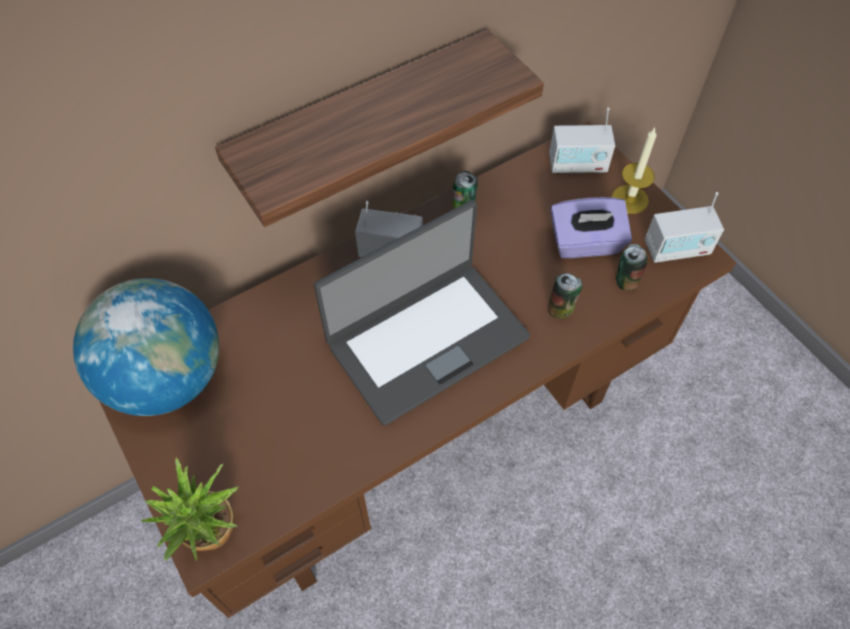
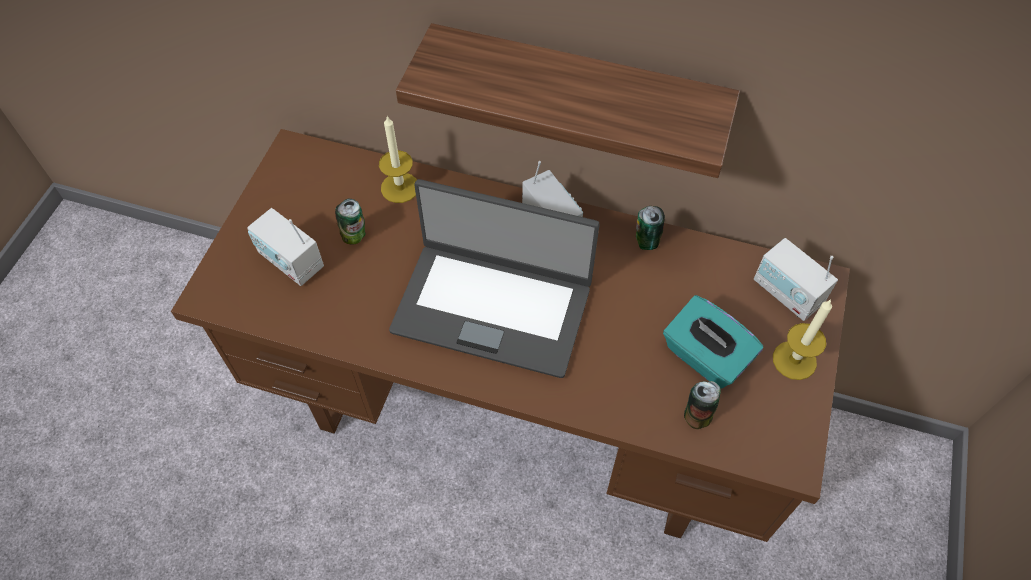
camera: 50 degrees right, 0 degrees up
(167, 377) = (314, 175): globe -> none
(213, 539) = (218, 295): potted plant -> none
(250, 324) = (400, 187): none -> candle
(561, 309) = (616, 383): can -> can (355, 236)
(585, 244) = (705, 357): purple tissue box -> turquoise tissue box
(677, 249) = (778, 436): radio -> radio (291, 261)

